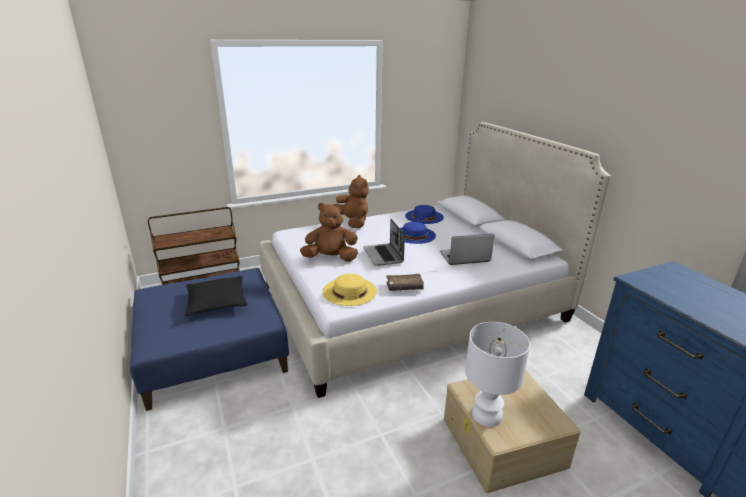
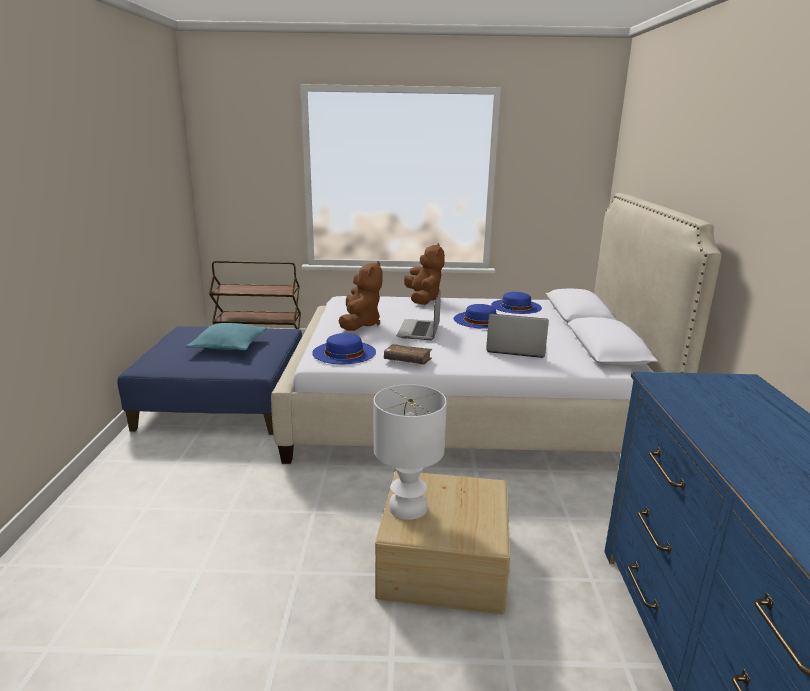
camera: 25 degrees right, 5 degrees down
(217, 302) = (229, 346): black pillow -> turquoise pillow
(331, 258) = (360, 324): brown plush toy -> brown plush toy turned 75 degrees clockwise
(349, 291) = (344, 352): yellow hat -> blue hat

